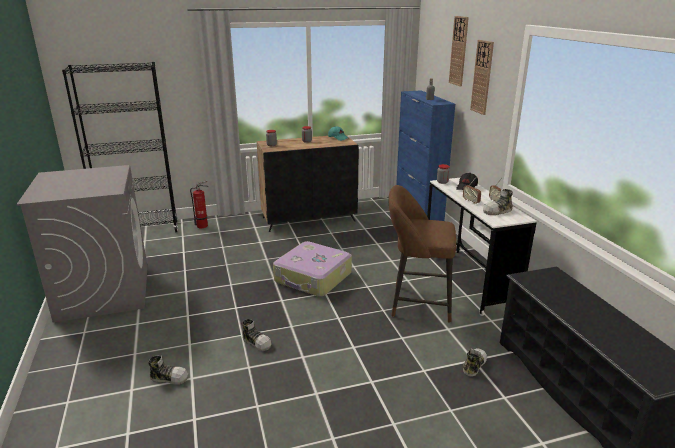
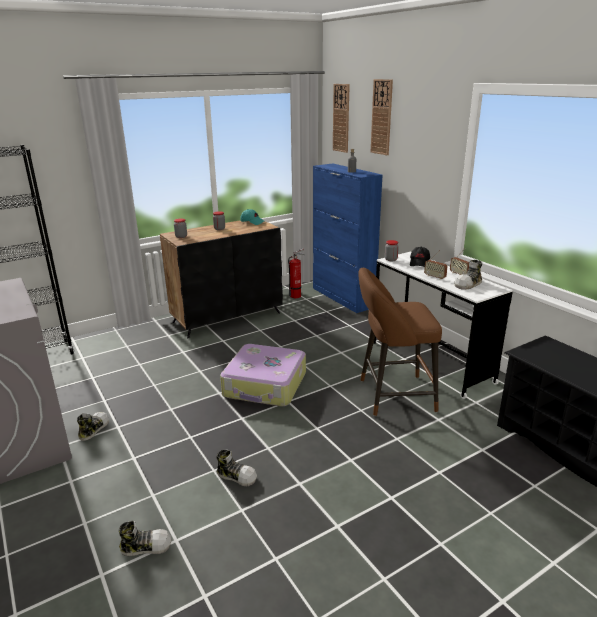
camera: 15 degrees left, 0 degrees up
(204, 226) = (104, 341): fire extinguisher -> fire extinguisher (297, 295)
(473, 365) = (485, 456): shoe -> shoe (93, 429)
(482, 77) = (416, 143): wall clock -> wall clock (341, 118)

